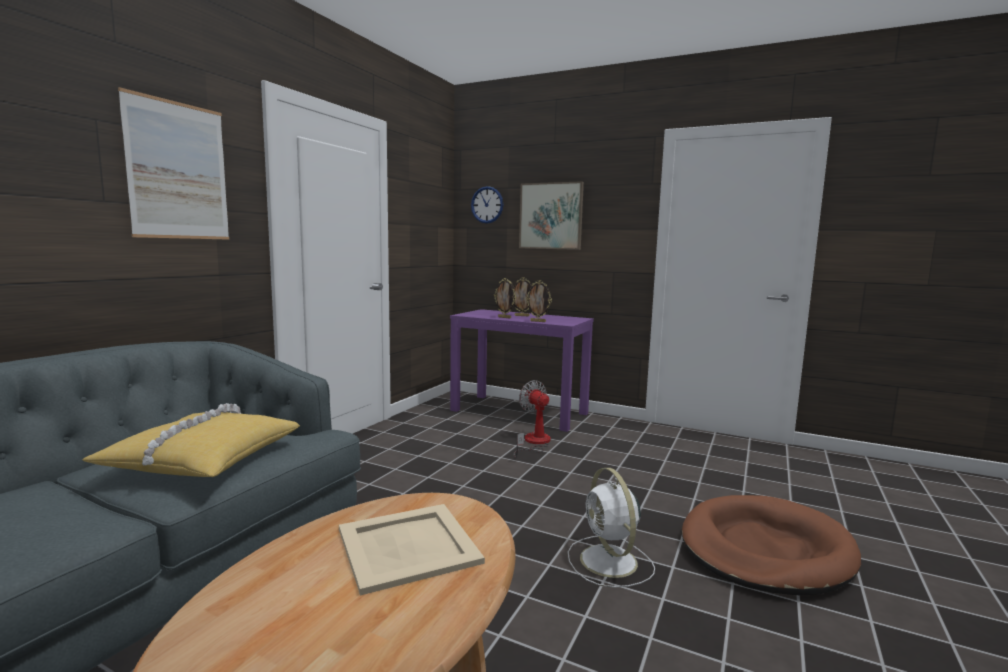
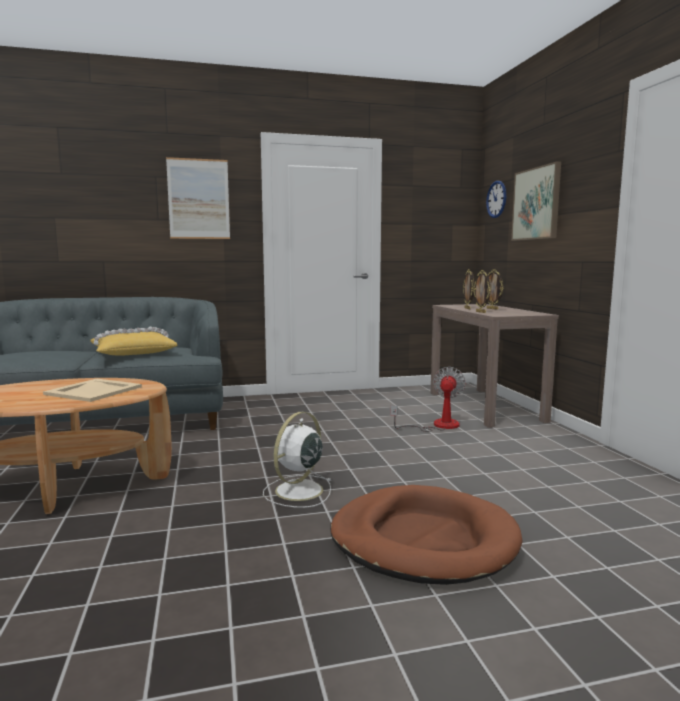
camera: 50 degrees right, 0 degrees up
(519, 412) = (485, 406): purple console table -> brown console table

